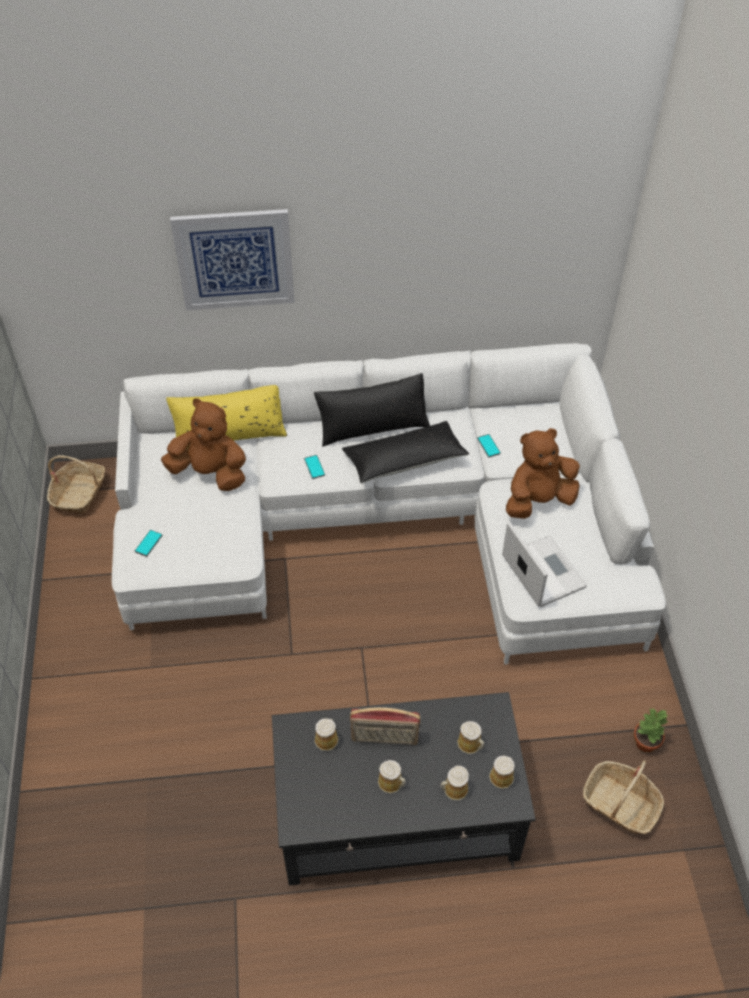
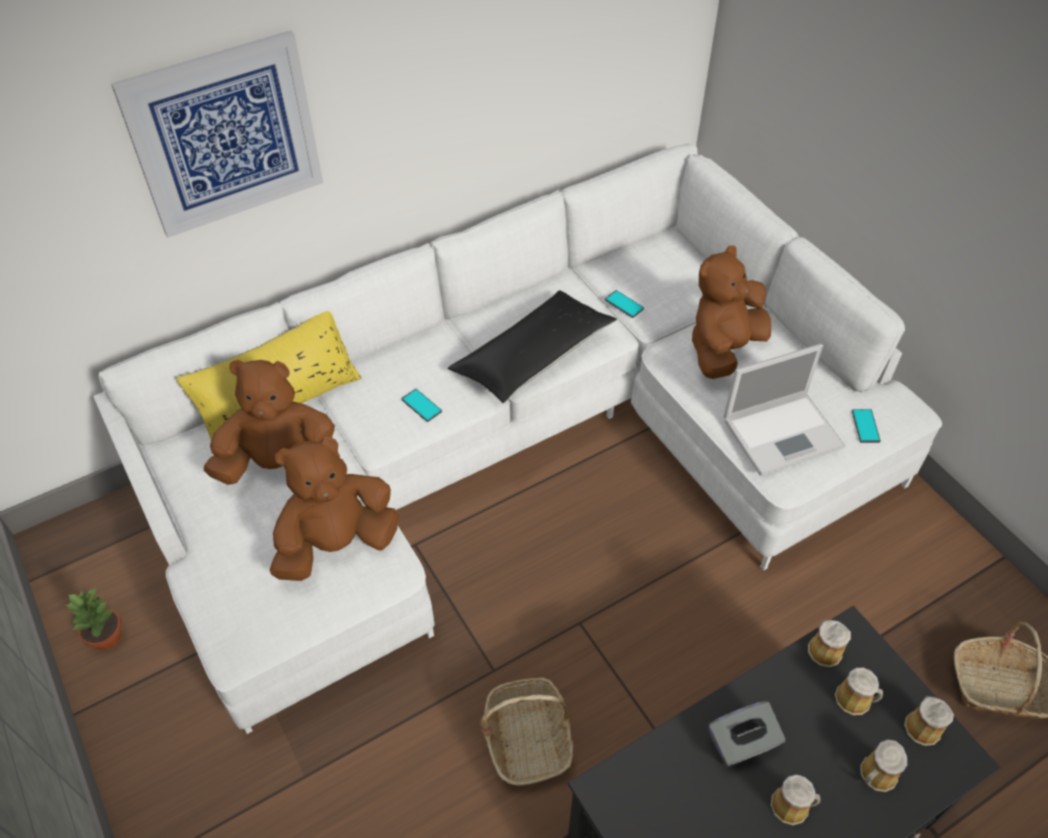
camera: 25 degrees left, 0 degrees up
(79, 493) = (74, 565): basket -> basket (527, 738)
(148, 543) = (241, 599): phone -> phone (865, 426)
(218, 533) = (337, 543): none -> brown plush toy
(327, 738) = (666, 781): mug -> mug (823, 649)
(373, 426) = (467, 328): black pillow -> none
(384, 738) = (742, 744): radio -> grey tissue box
(542, 570) = (784, 432): laptop -> laptop turned 120 degrees clockwise
(646, 743) = (978, 598): potted plant -> potted plant (107, 638)

